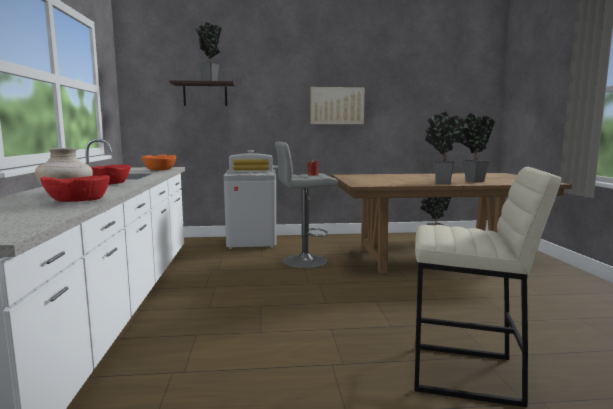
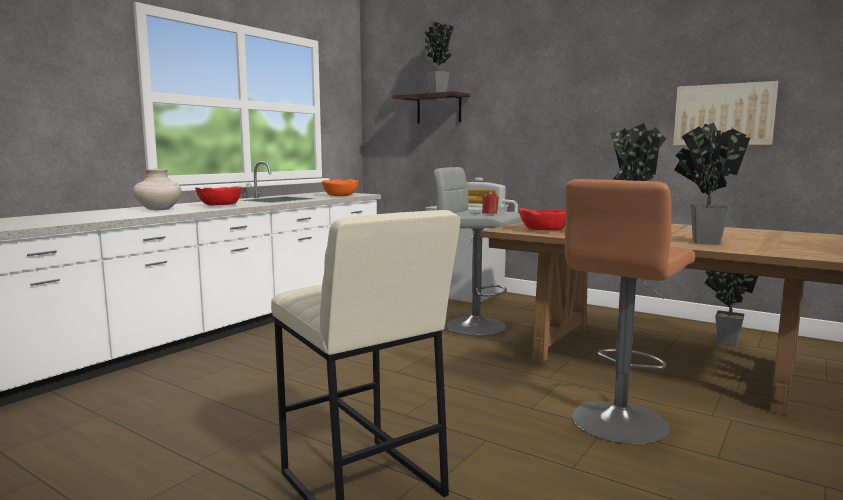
camera: 40 degrees right, 0 degrees up
(78, 201) = (131, 215): red bowl -> red bowl (544, 230)
(337, 106) = (598, 116): picture -> picture (723, 114)
(482, 292) = (618, 422): none -> brown stool

